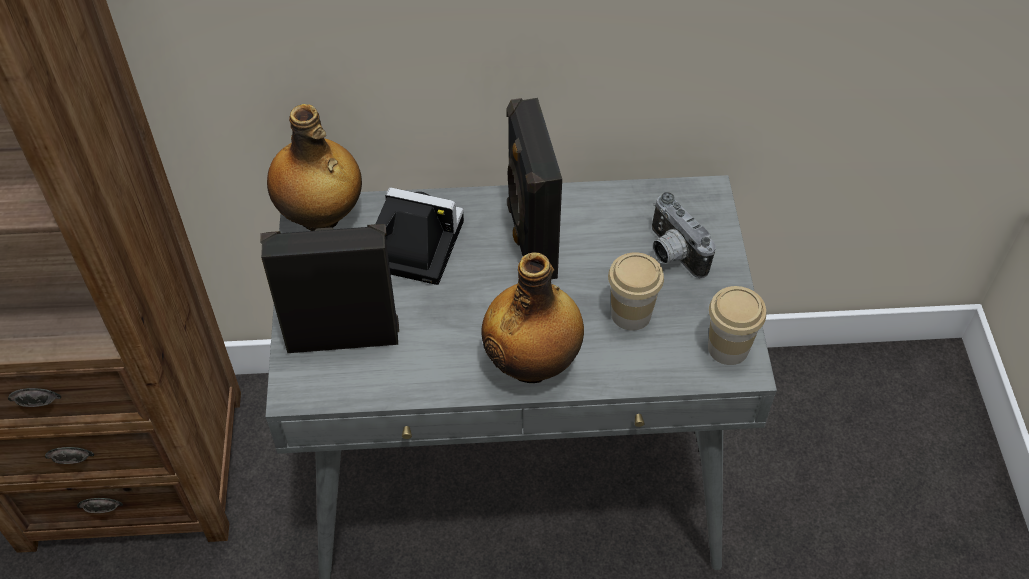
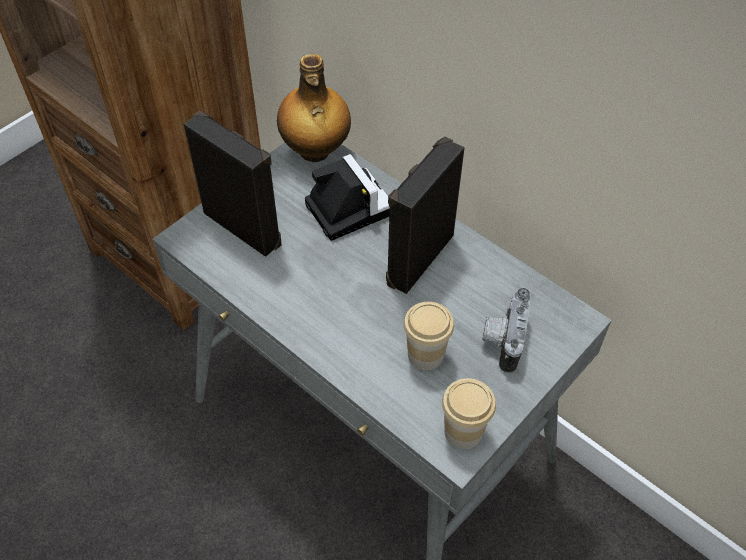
camera: 45 degrees right, 0 degrees up
(533, 363) = (327, 332): bottle -> none

